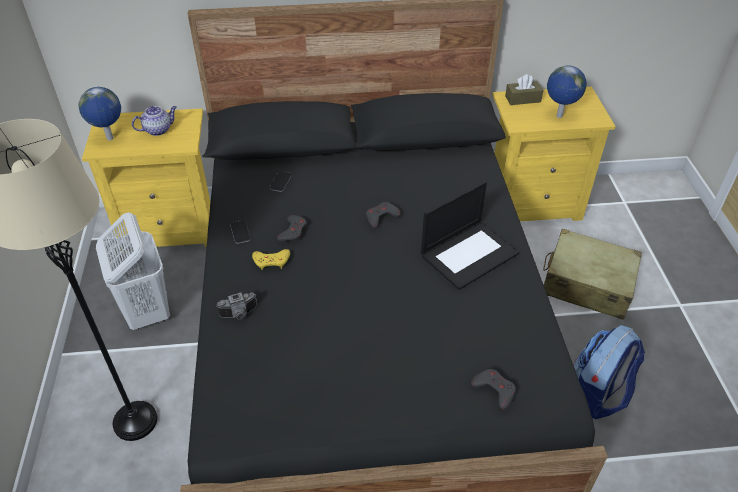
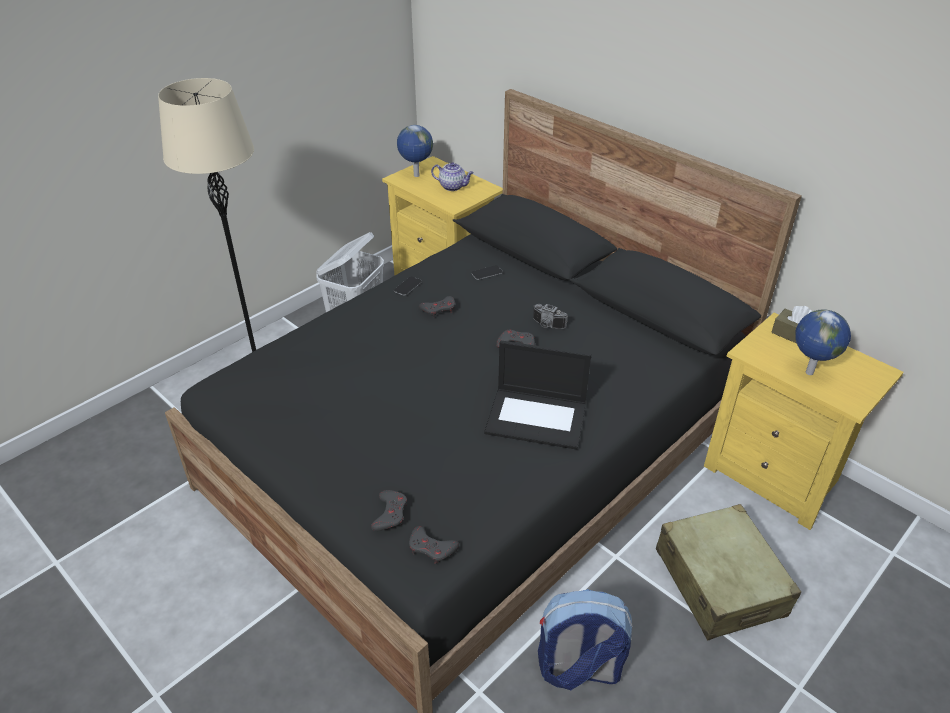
camera: 50 degrees right, 5 degrees down
(239, 314) = (325, 333): camera -> camera (547, 325)
(271, 261) = (395, 317): yellow game controller -> none
(547, 385) = (431, 548): none -> grey game controller

